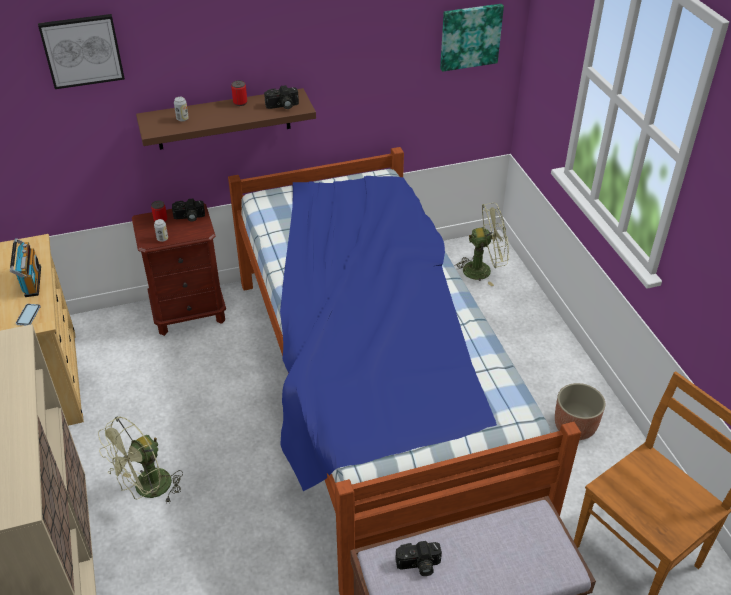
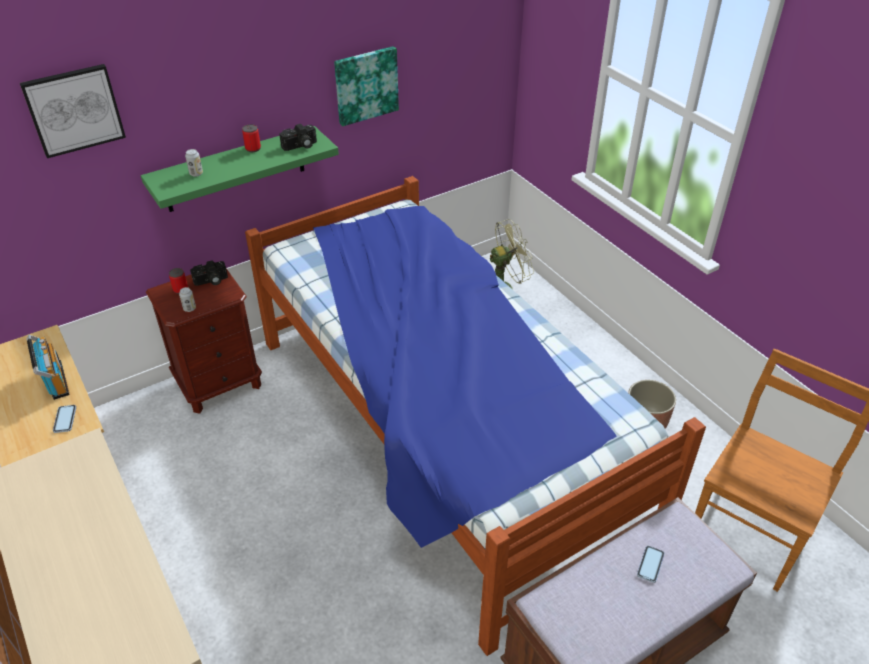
camera: 15 degrees left, 0 degrees up
(147, 490) = (235, 584): green fan -> none
(223, 119) = (235, 170): brown shelf -> green shelf
(418, 565) = (585, 600): camera -> none
(470, 36) = (471, 53): picture -> picture (365, 85)
(492, 549) = (650, 564): none -> phone

